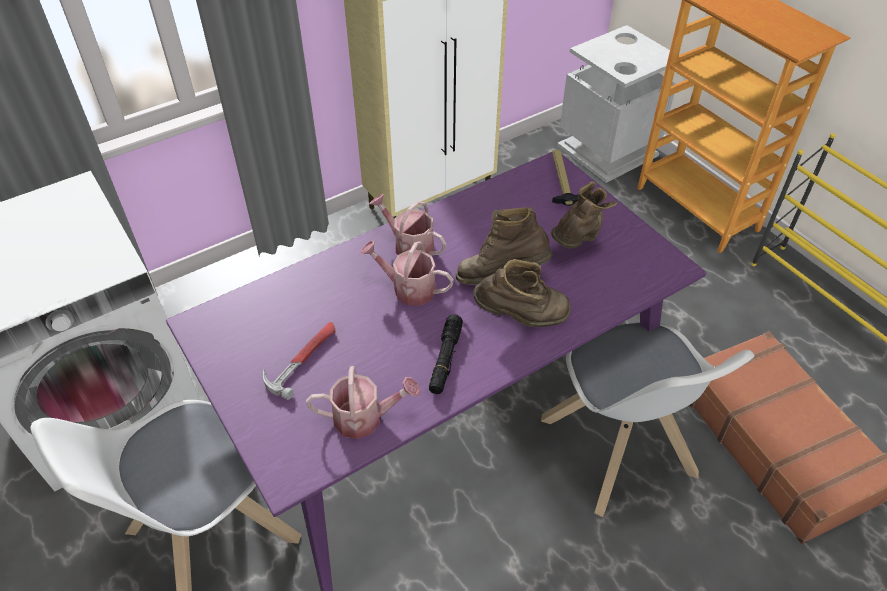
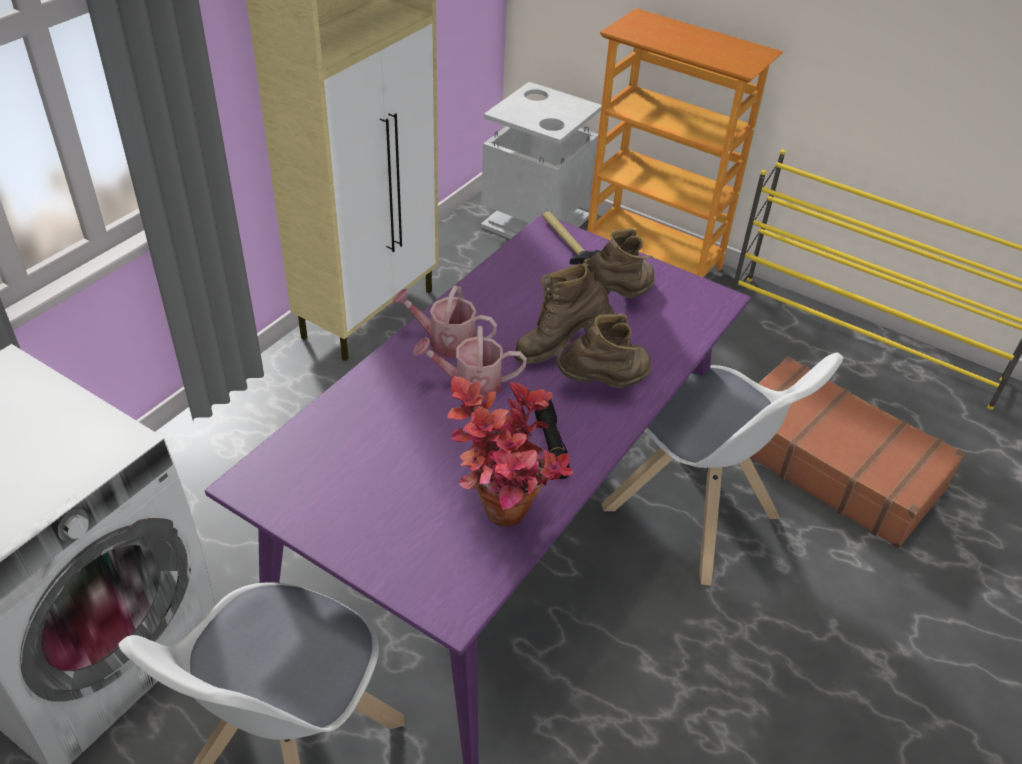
camera: 25 degrees left, 5 degrees down
(302, 359) = (397, 486): hammer -> none
(365, 418) = (502, 525): watering can -> potted plant
(578, 241) = (616, 296): brown boot -> brown boot turned 45 degrees clockwise

